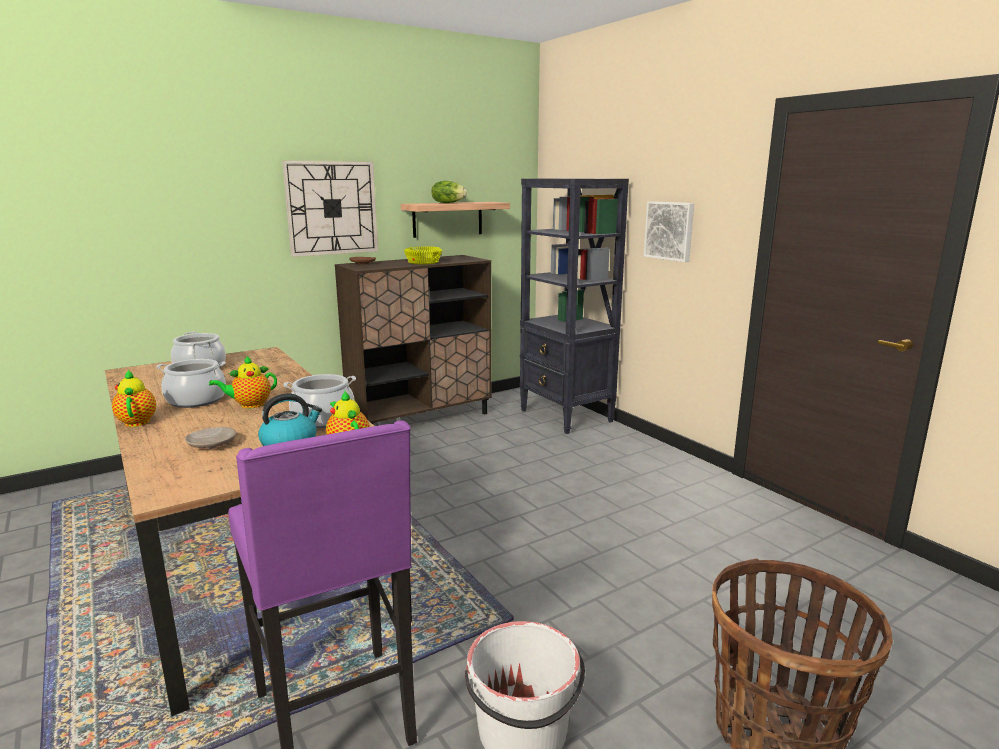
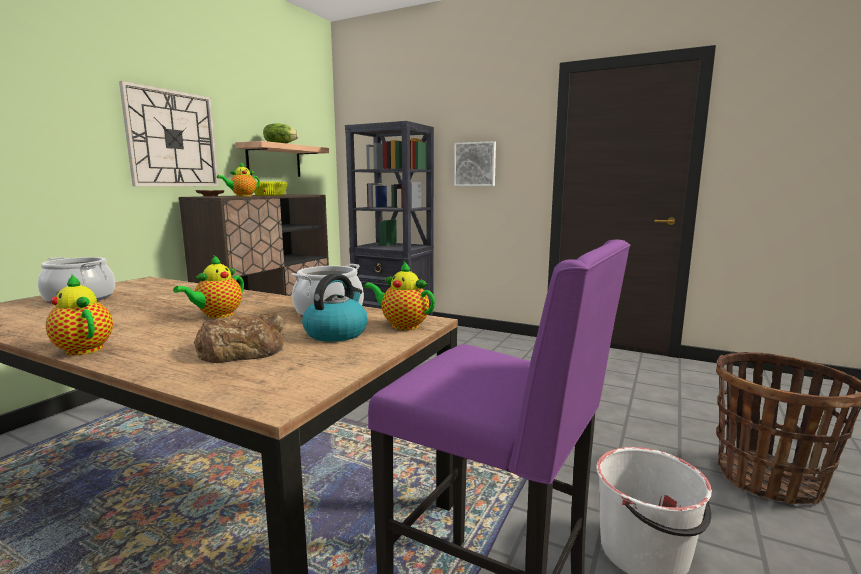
camera: 30 degrees left, 5 degrees down
(196, 400) = (133, 321): cooking pot -> none
(212, 444) = (242, 349): beige plate -> bread
(387, 266) = (242, 196): none -> teapot

